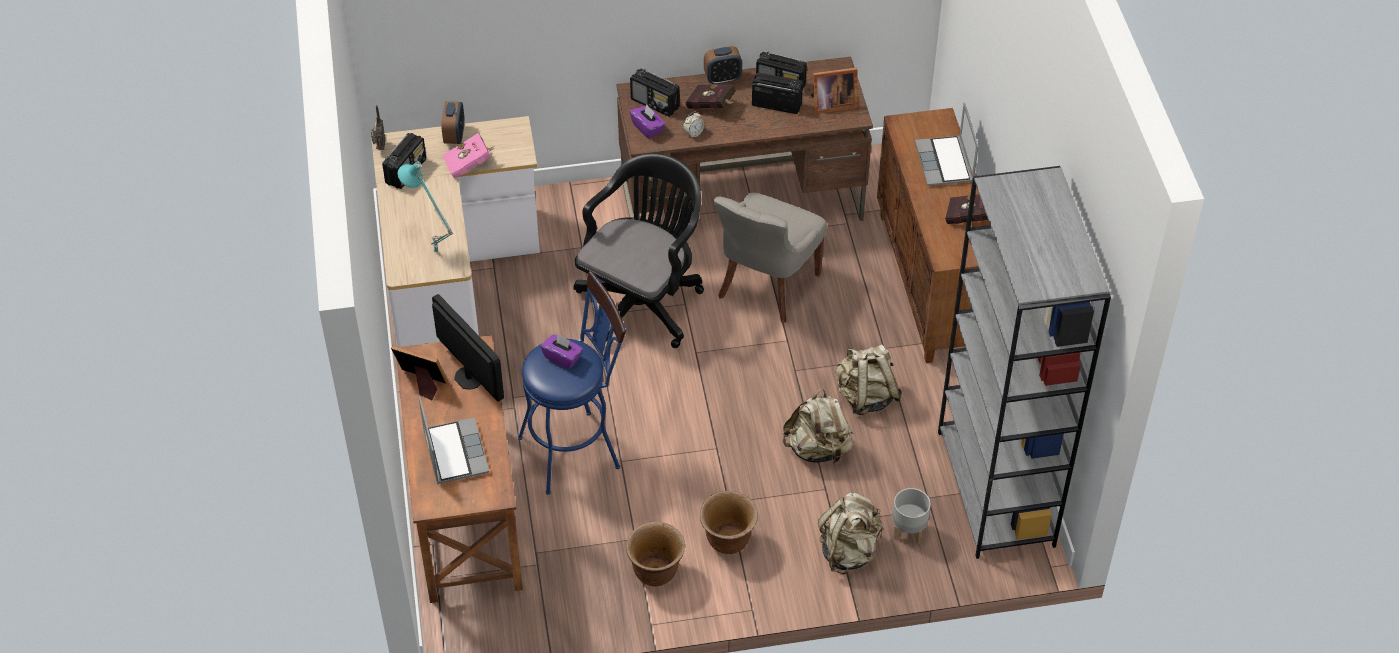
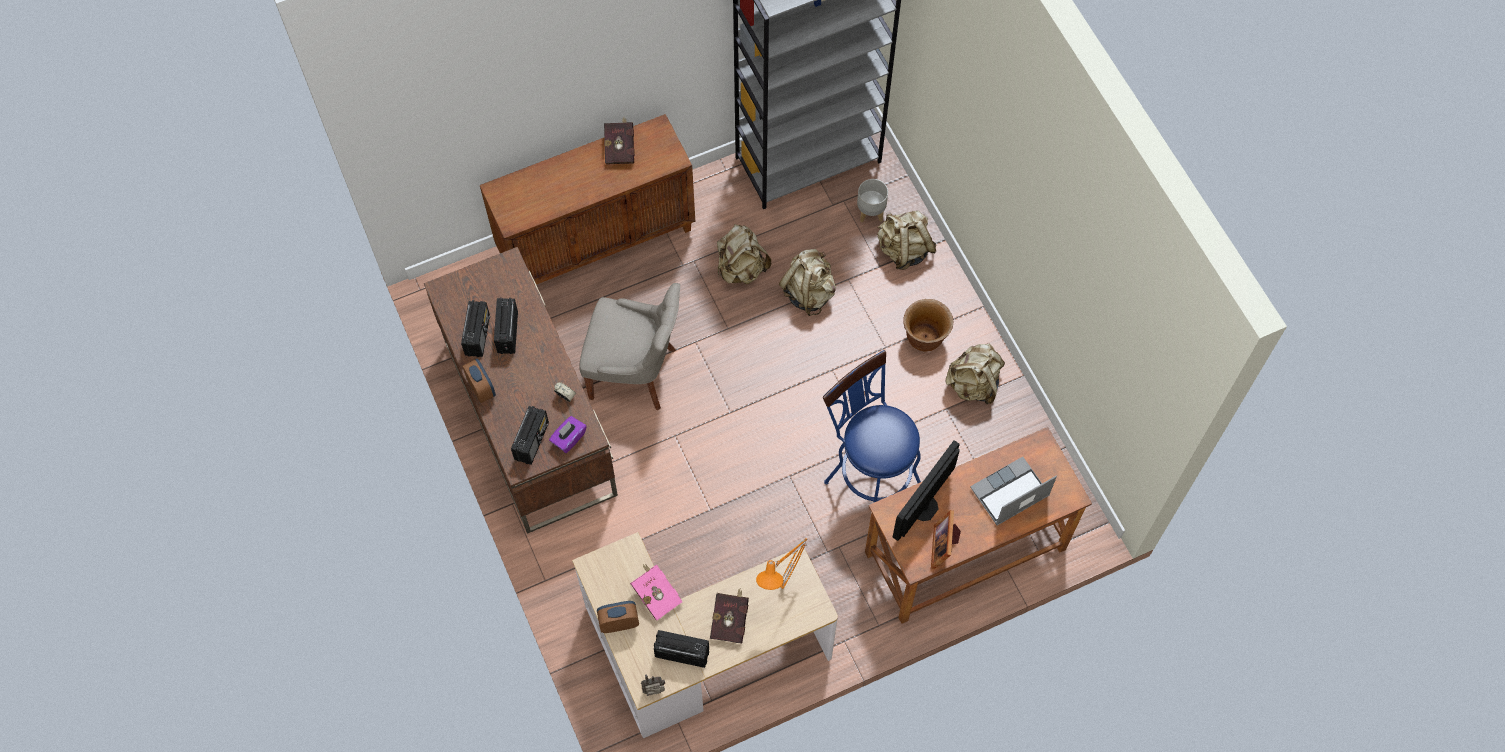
camera: 105 degrees left, 15 degrees up
(434, 253) = (784, 589): turquoise table lamp -> orange table lamp
(562, 358) = (874, 438): purple tissue box -> none
(643, 302) = (682, 472): black office chair -> none
(655, 572) = (973, 384): brown planter -> beige backpack
(712, 106) = (524, 388): red book -> red book (730, 620)
(831, 104) = (496, 286): picture frame -> none
(945, 163) = (555, 178): laptop -> none

